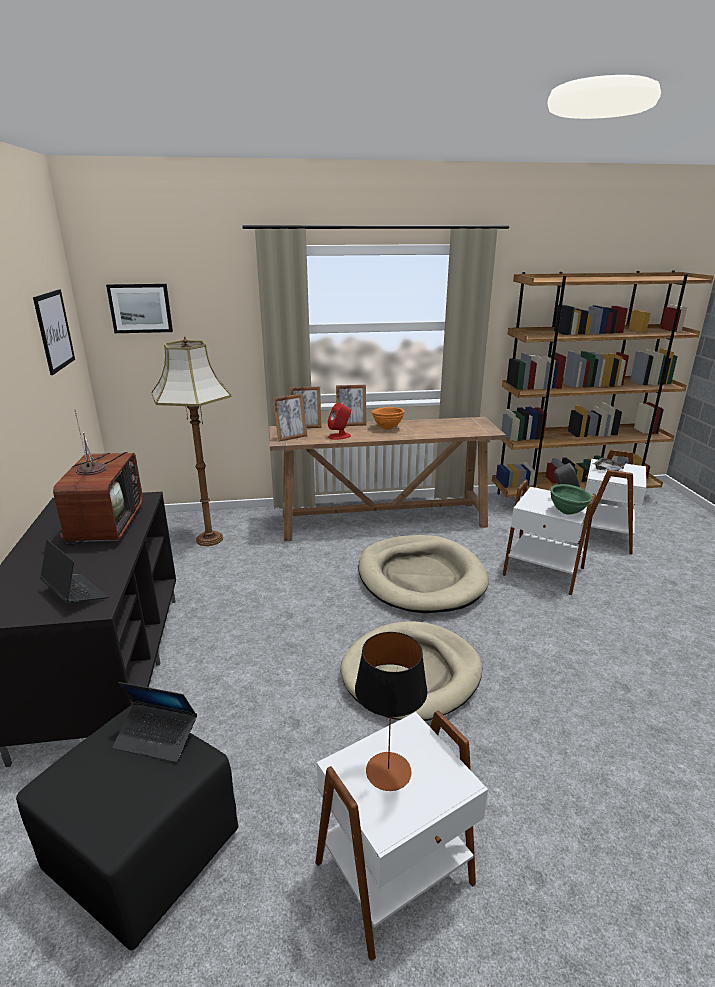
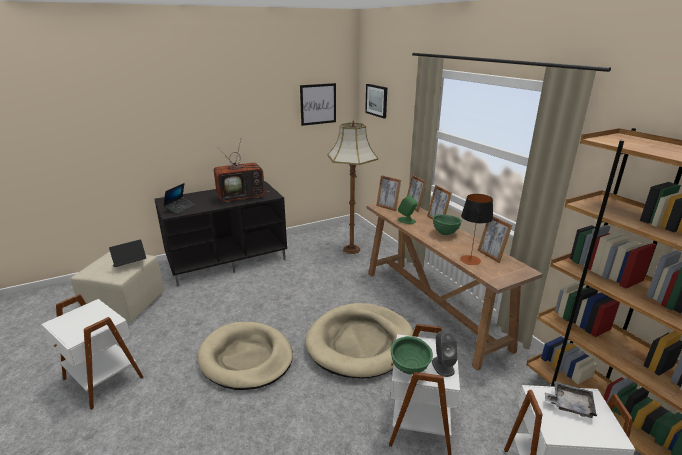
camera: 70 degrees right, 0 degrees up
(142, 852) = (125, 305): black ottoman -> beige ottoman
(157, 737) = (130, 264): laptop -> laptop turned 60 degrees clockwise
(340, 436) = (406, 220): red speaker -> green speaker
(387, 428) = (445, 233): orange bowl -> green bowl
(388, 771) = (87, 318): table lamp -> table lamp (470, 260)
(445, 423) = (491, 255): none -> picture frame

